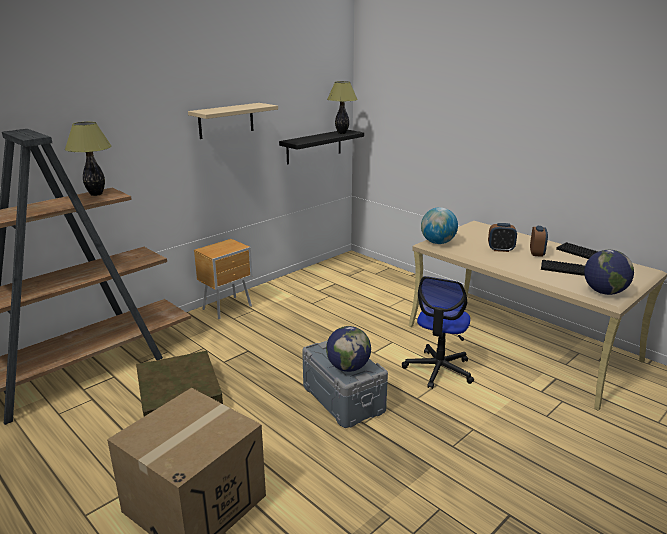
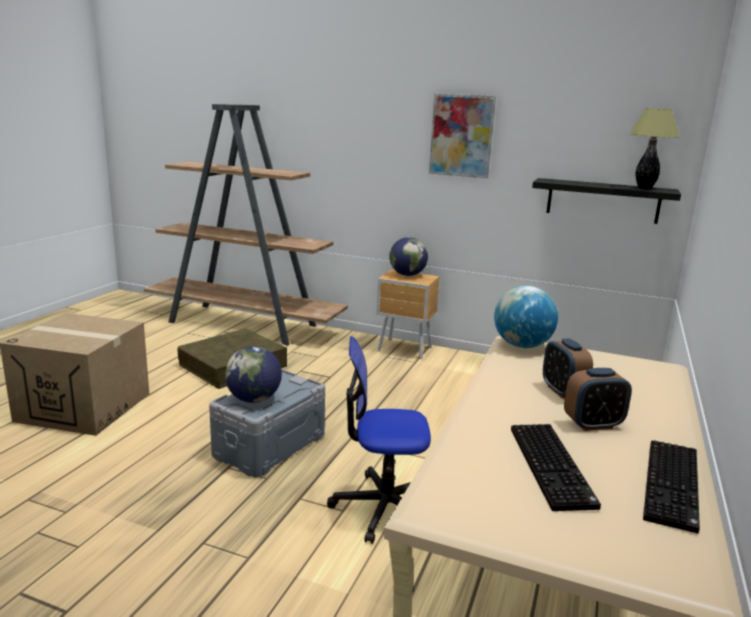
camera: 65 degrees right, 5 degrees down
(96, 194) = (285, 171): table lamp -> none
(226, 120) = (461, 136): beige shelf -> picture
(604, 292) = (465, 500): globe -> globe (407, 275)

